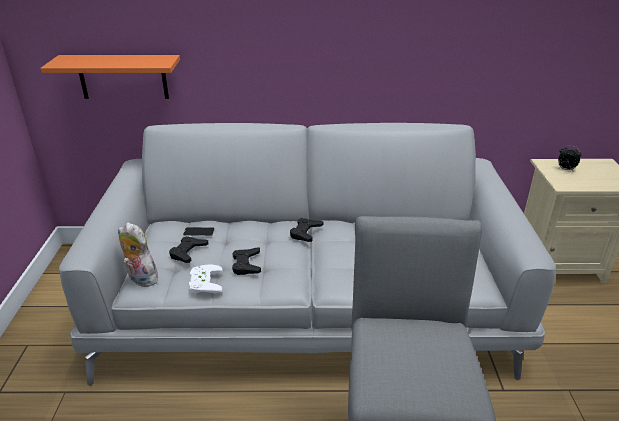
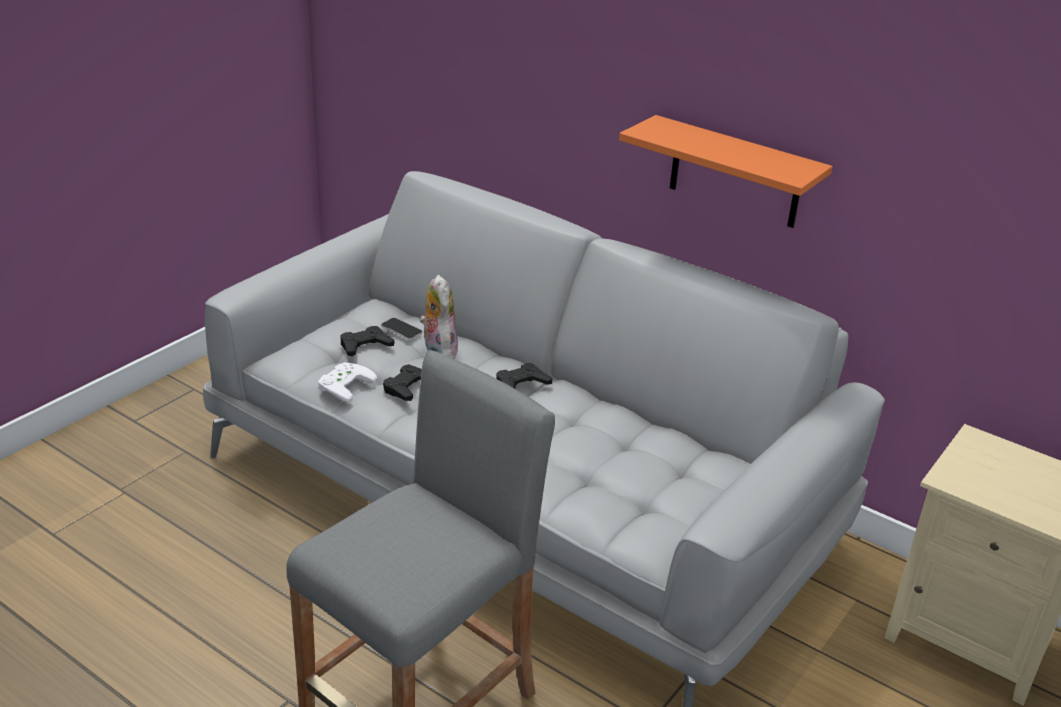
camera: 35 degrees right, 0 degrees up
(123, 77) = (419, 97): orange shelf -> orange shelf (735, 173)
(140, 279) = (291, 352): plush toy -> plush toy (437, 351)
(565, 169) = (996, 462): alarm clock -> none

